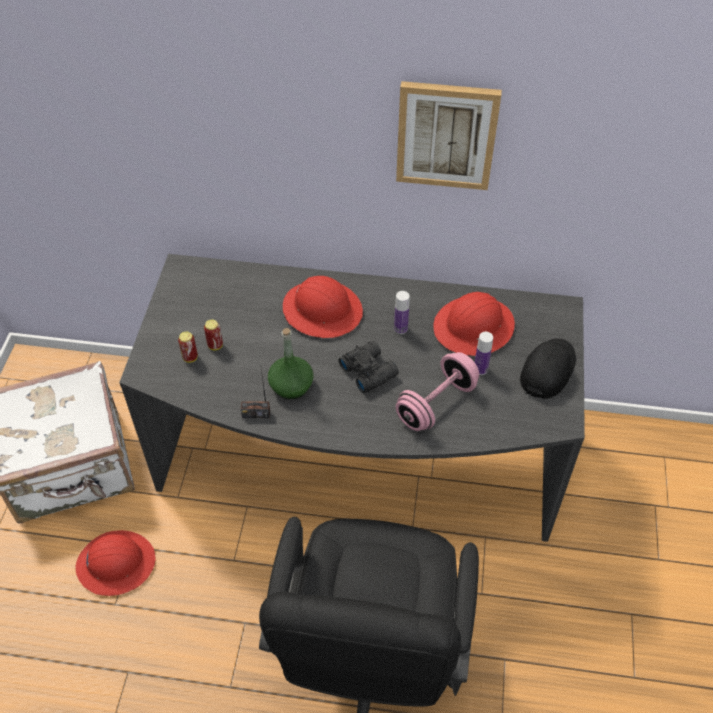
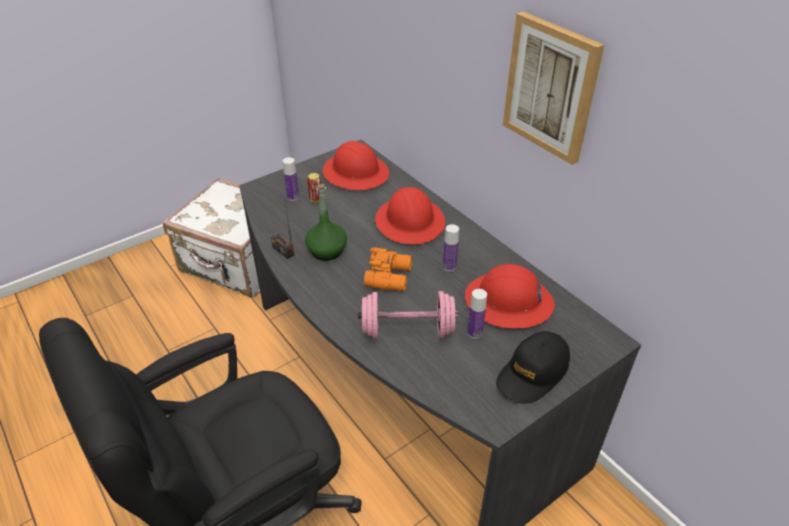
camera: 45 degrees right, 10 degrees down
(116, 563) = (195, 329): red hard hat -> red hard hat (356, 173)
(190, 357) = (293, 197): can -> bottle
(368, 370) = (390, 276): black binoculars -> orange binoculars
(547, 370) = (532, 373): black cap -> black cap turned 150 degrees clockwise

